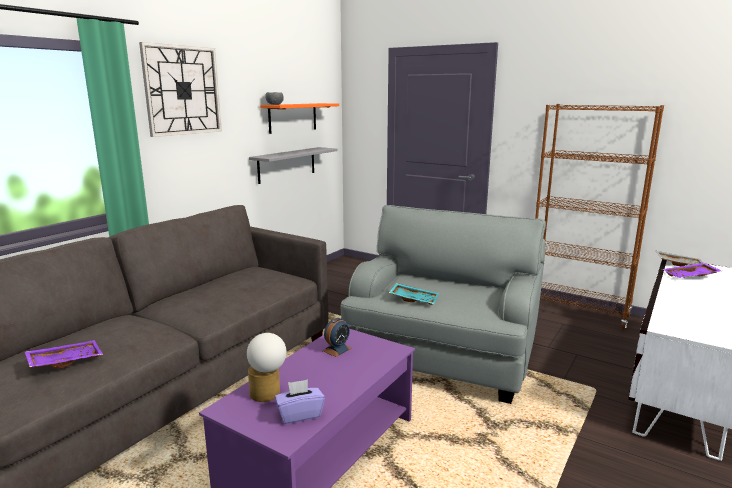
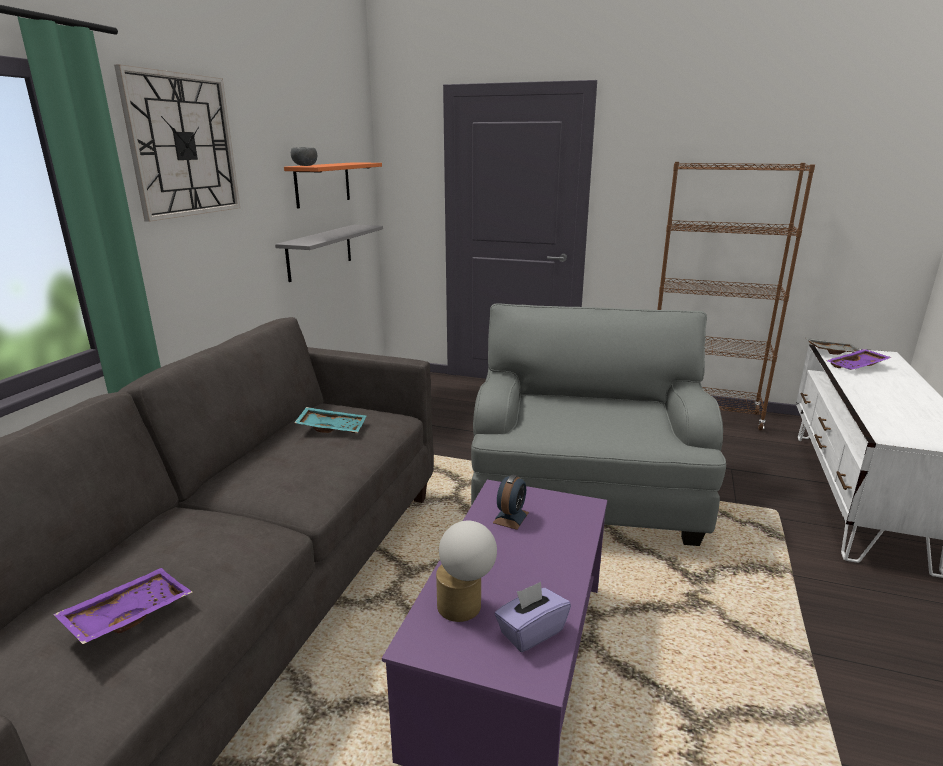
camera: 15 degrees left, 5 degrees up
(414, 299) = (568, 430): turquoise tray -> turquoise tray (332, 427)

